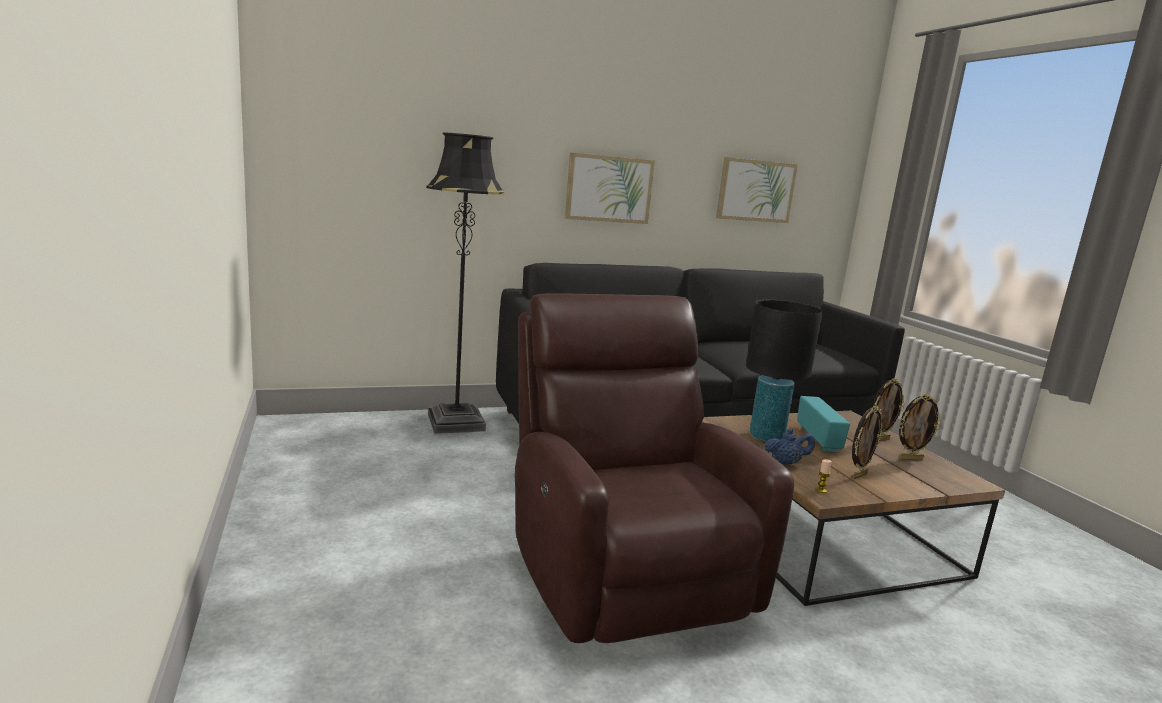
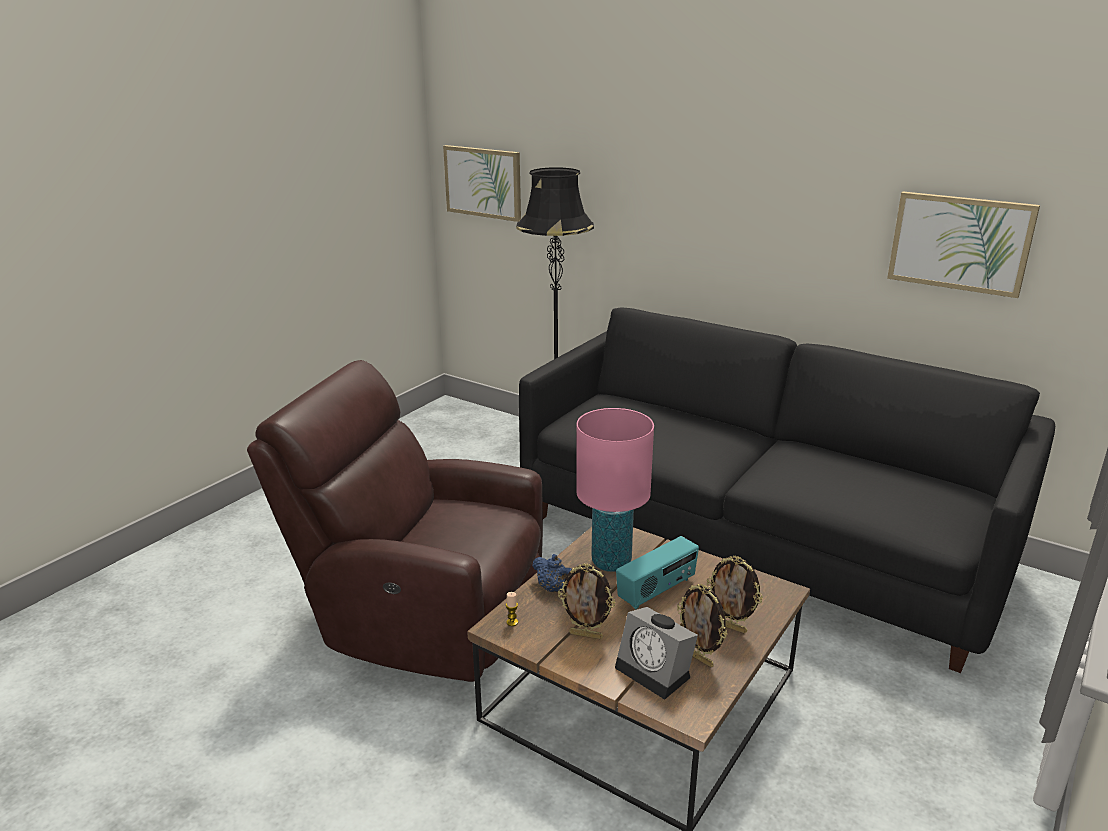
camera: 55 degrees right, 10 degrees up
(609, 189) = (734, 228): picture -> picture (483, 182)
(624, 571) = (422, 614): brown armchair -> brown armchair turned 105 degrees counterclockwise
(766, 436) = (611, 562): black table lamp -> pink table lamp
(919, 473) = (656, 672): none -> alarm clock

